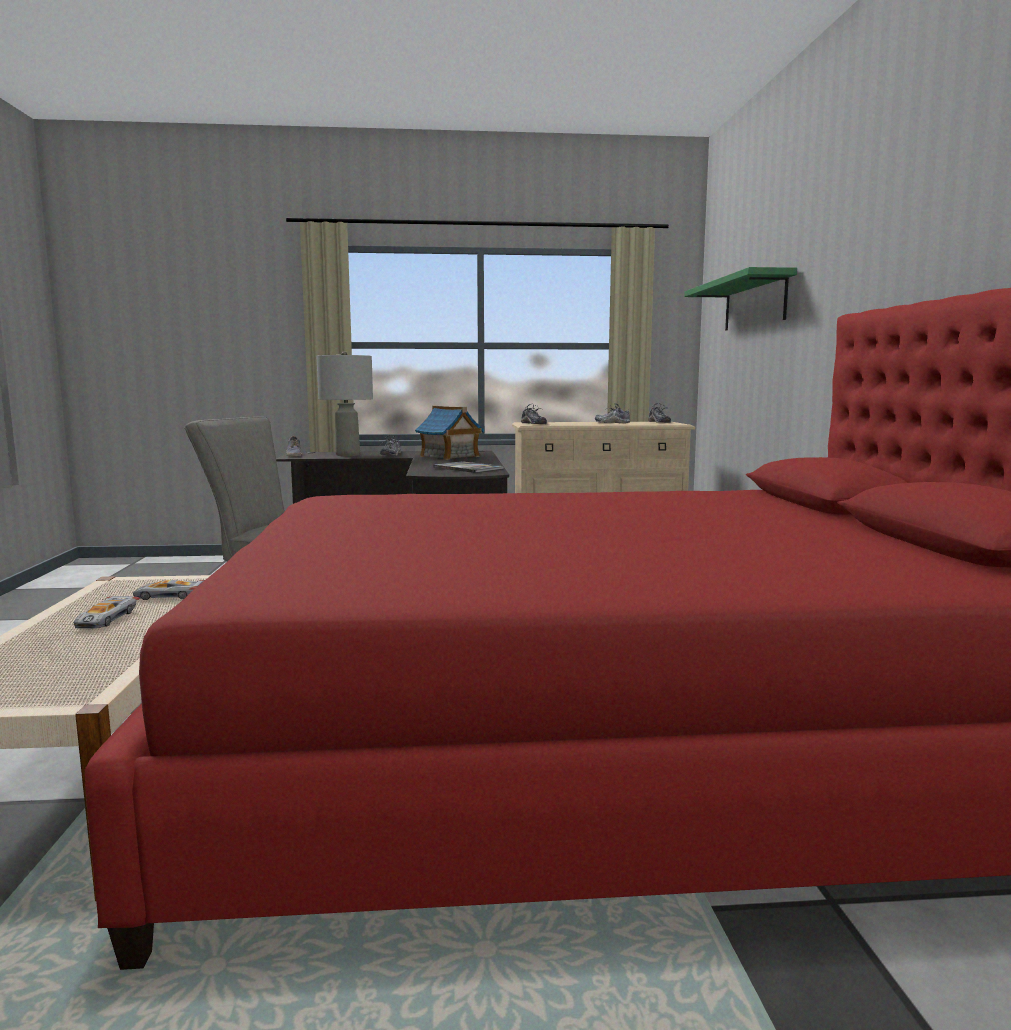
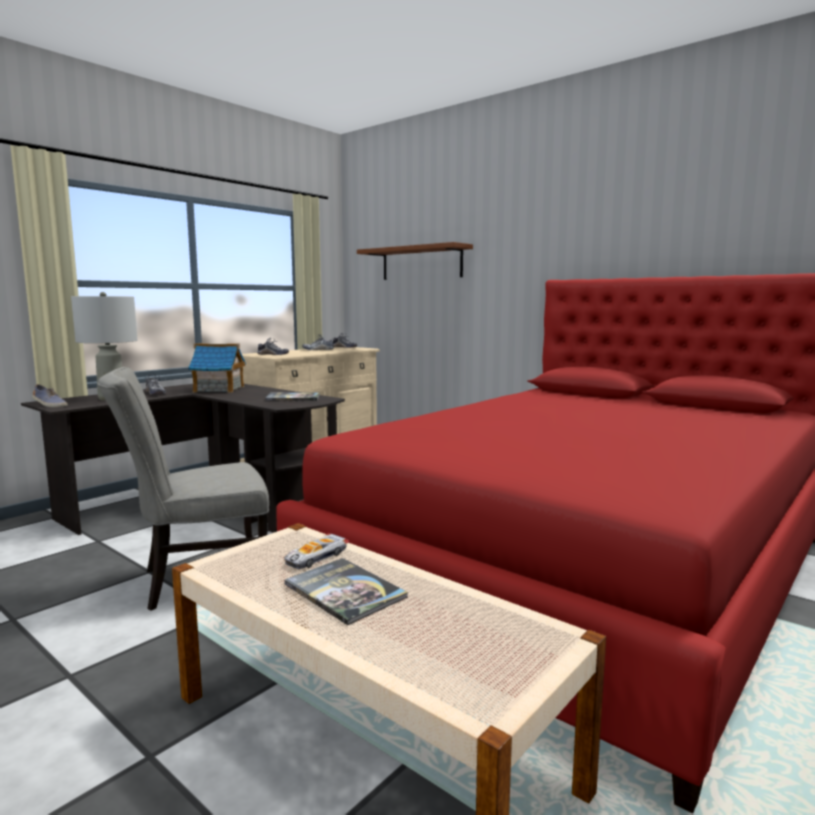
camera: 45 degrees left, 0 degrees up
(106, 619) = (345, 591): toy car -> book
(754, 303) = (421, 263): green shelf -> brown shelf

